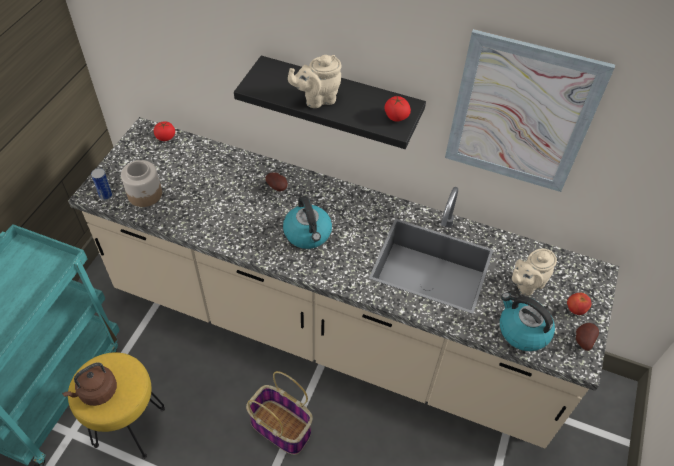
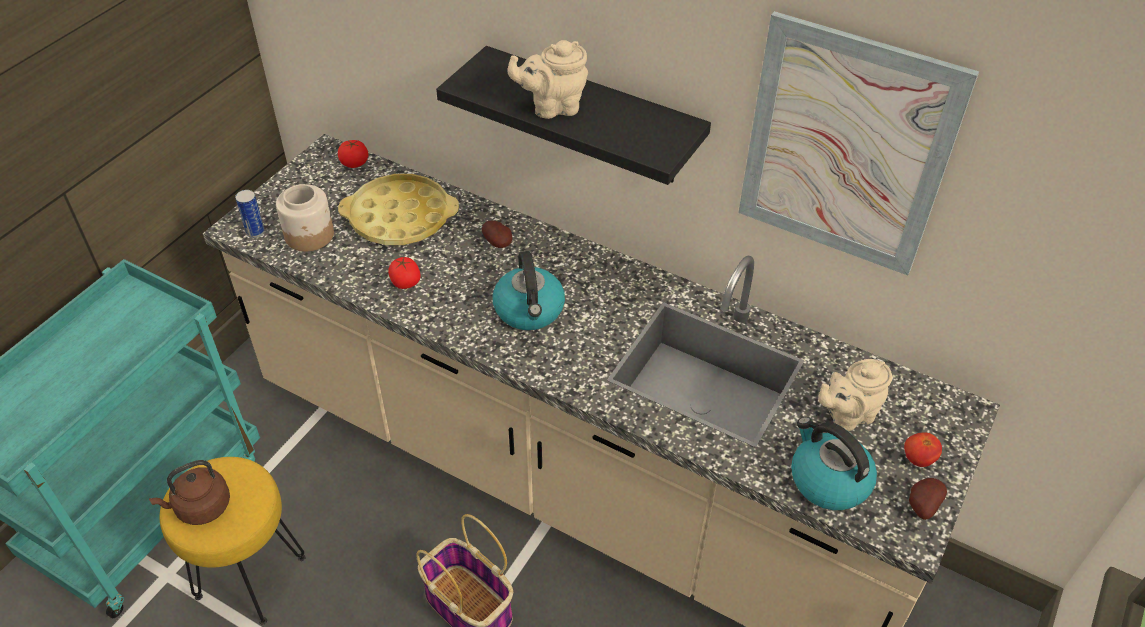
camera: 10 degrees right, 5 degrees down
(206, 174) = (400, 217): none -> yellow tray
(396, 117) = (661, 139): tomato -> tomato (405, 282)

